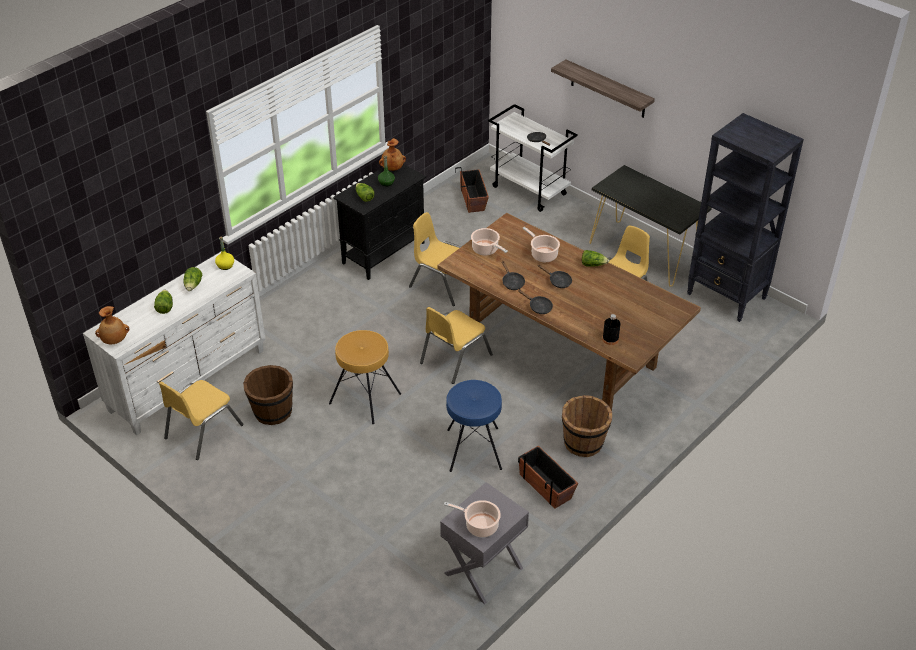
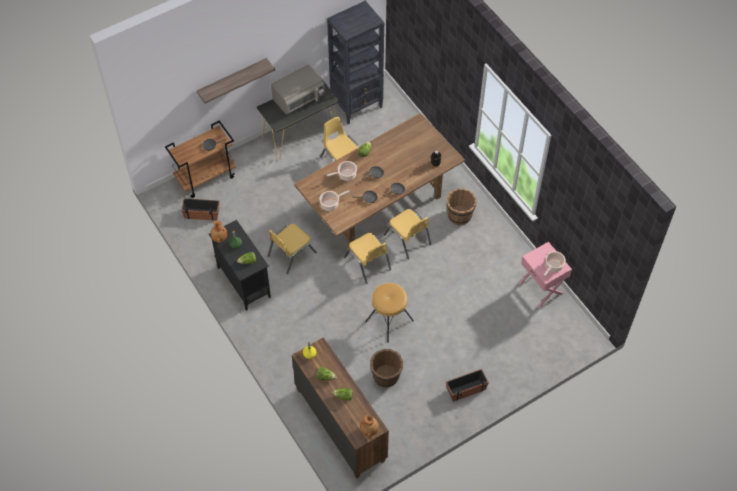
camera: 75 degrees left, 15 degrees up
(189, 381) = (340, 424): white dresser -> brown dresser
(202, 431) = (392, 420): yellow chair -> yellow chair (407, 239)
(473, 449) = (449, 272): blue stool -> none
(484, 571) = (541, 288): grey nightstand -> pink nightstand
(530, 190) = (206, 177): white cart -> brown cart
(546, 486) = (487, 243): planter -> planter (466, 389)
(658, 197) = (299, 99): none -> grey microwave

